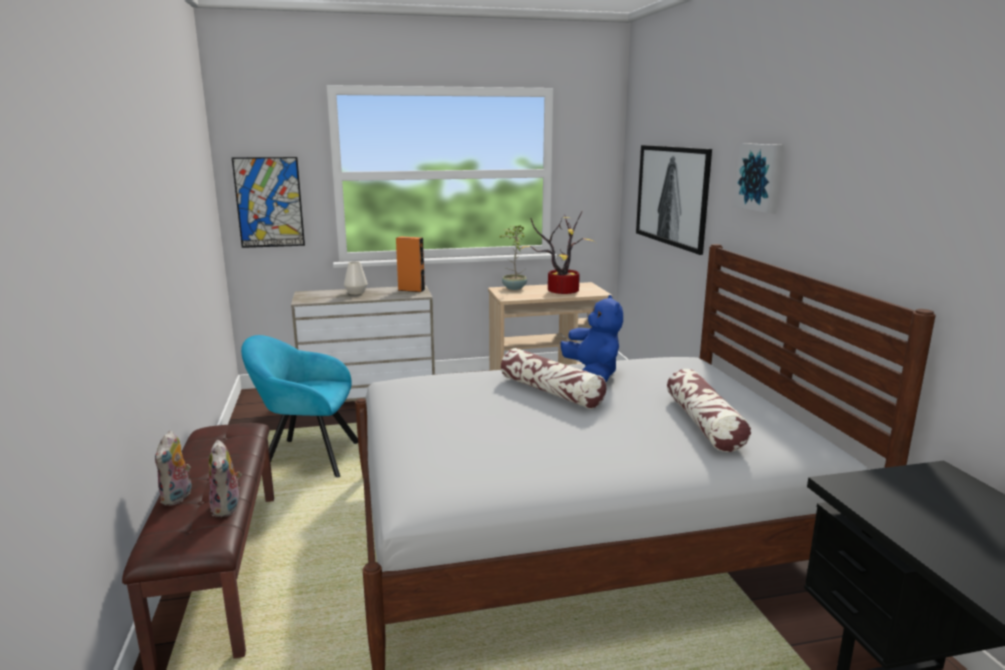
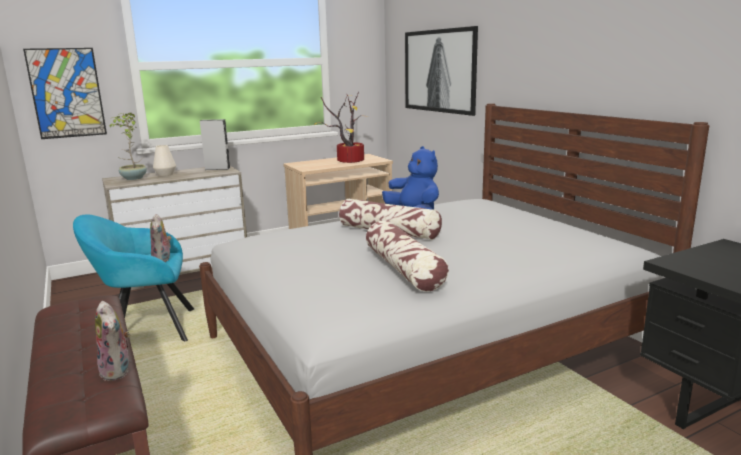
camera: 15 degrees left, 0 degrees up
(178, 497) = (56, 370): plush toy -> plush toy (163, 260)
(411, 290) = (217, 168): orange speaker -> grey speaker
(513, 288) = (306, 162): potted plant -> potted plant (133, 178)
(704, 423) = (528, 239): pillow -> pillow (404, 269)
(761, 177) = (529, 42): picture -> none

